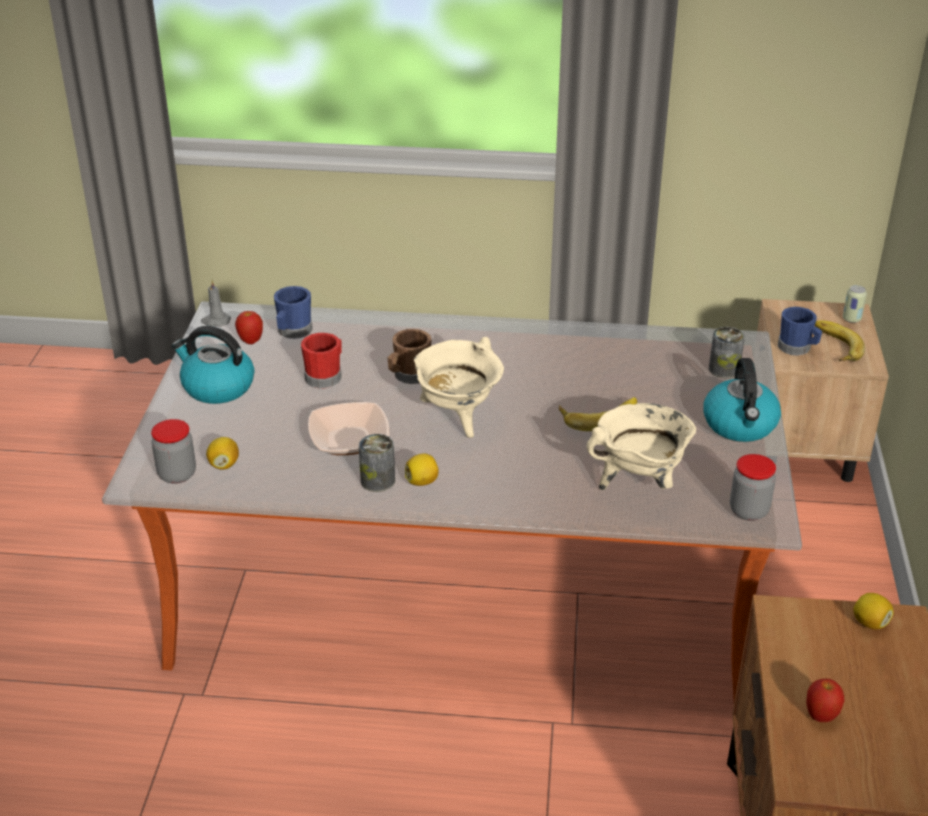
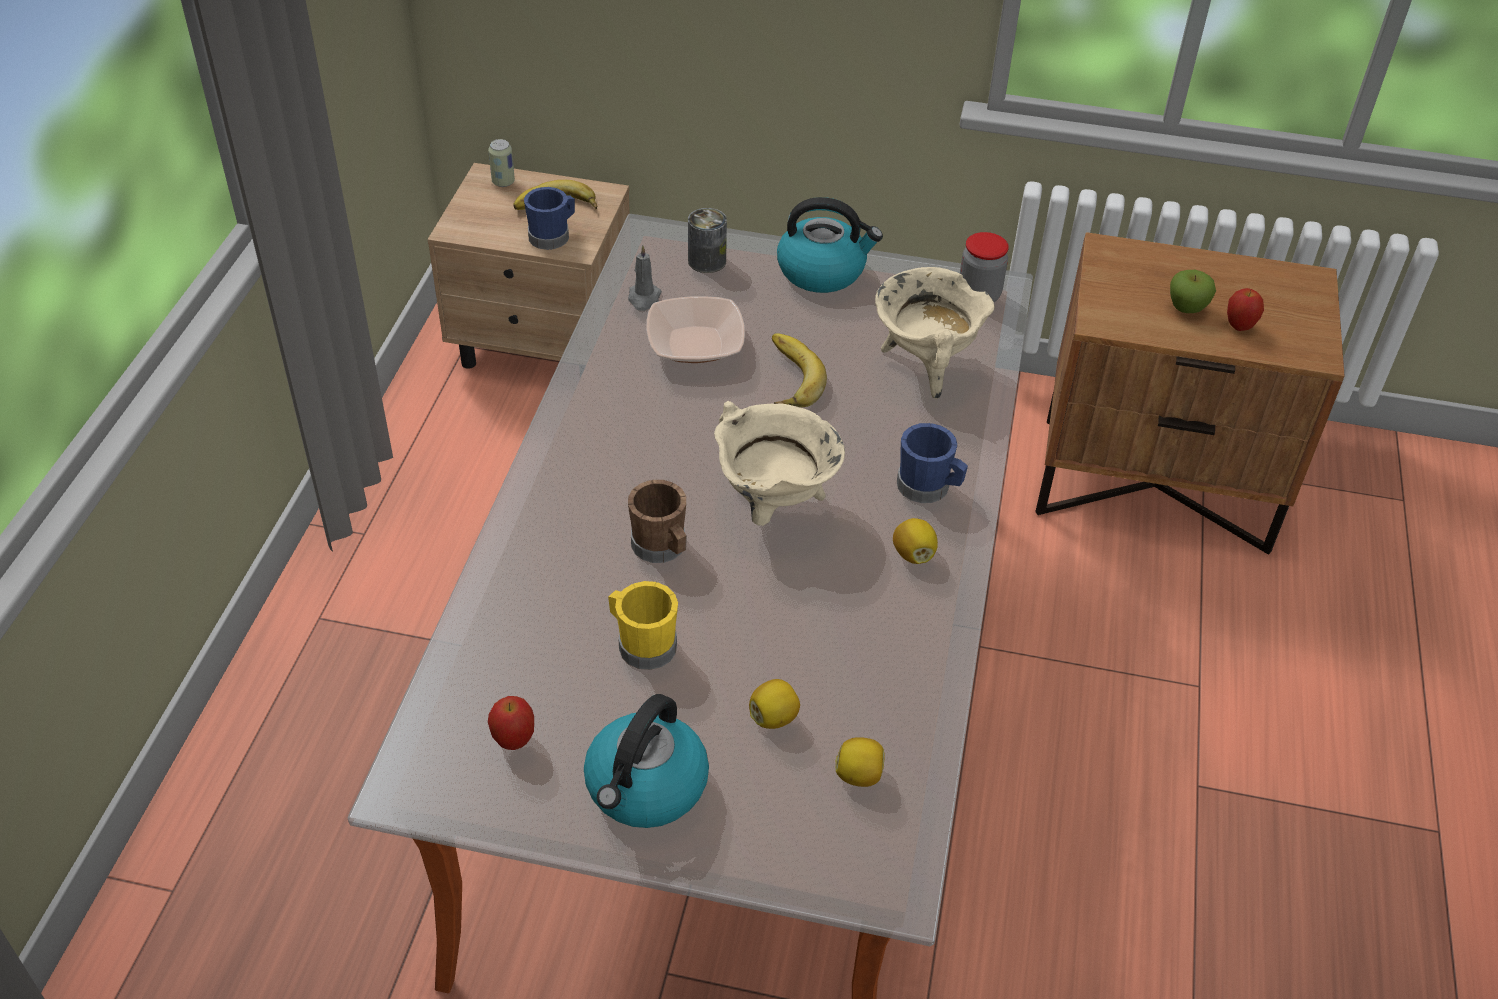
camera: 85 degrees left, 10 degrees up
(177, 474) = (880, 836): jar -> none
(215, 321) = (432, 793): grey candle -> grey candle (644, 298)
(293, 332) = (500, 682): blue mug -> blue mug (928, 488)
(326, 376) = (642, 644): red mug -> yellow mug
(349, 441) = (815, 624): bowl -> bowl (695, 345)
(378, 481) = (909, 599): can -> none
(831, 676) = (1186, 308): none -> apple
(870, 623) = (1112, 269): lemon -> lemon (774, 717)

